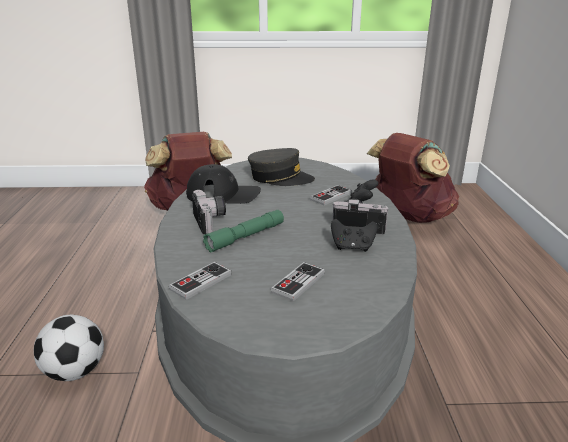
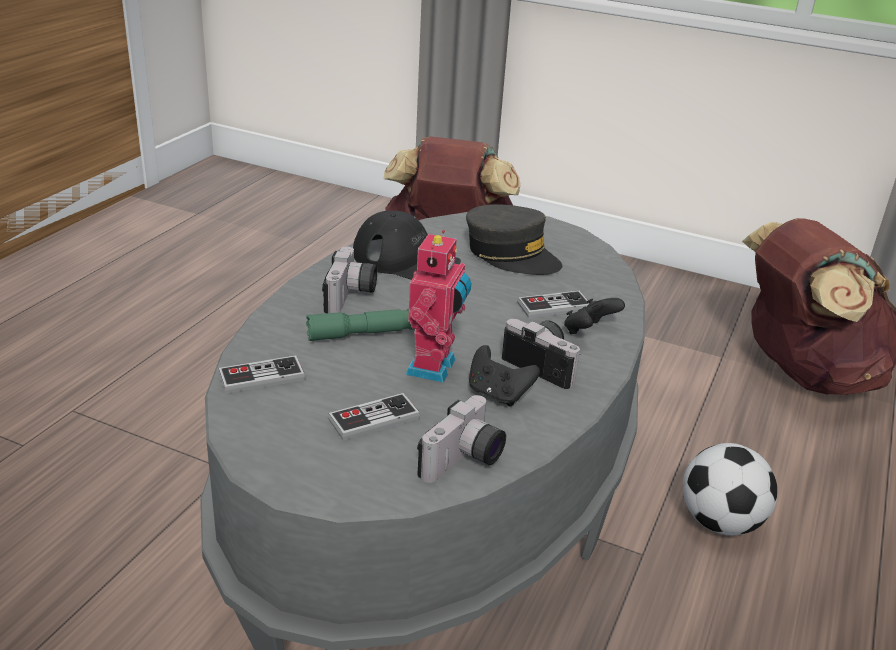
camera: 25 degrees right, 5 degrees up
(75, 372) = (159, 441): football -> football (720, 523)
(302, 244) = (434, 368): none -> toy robot
(376, 288) = (464, 462): none -> camera

